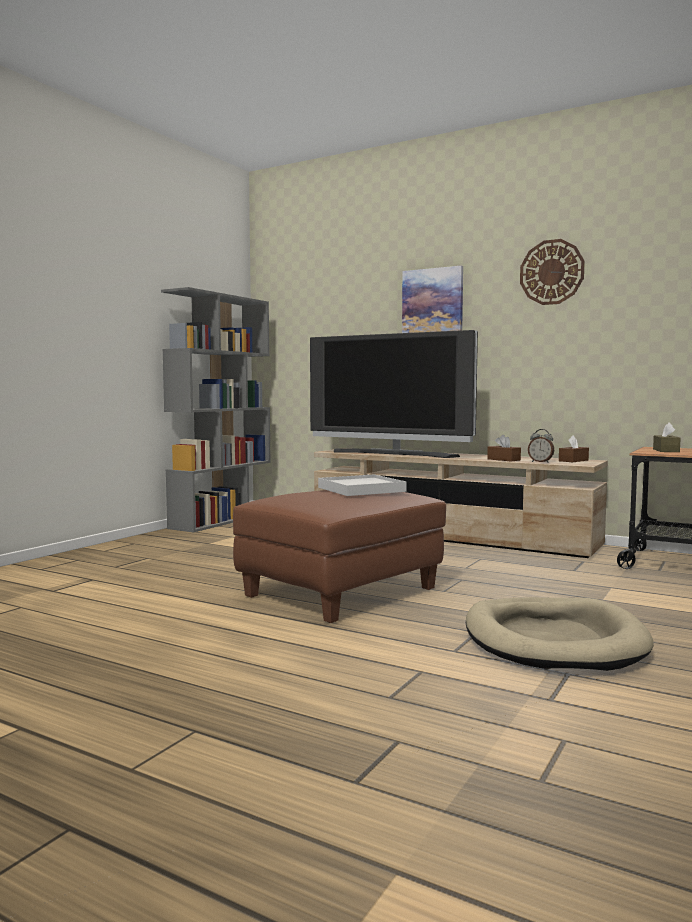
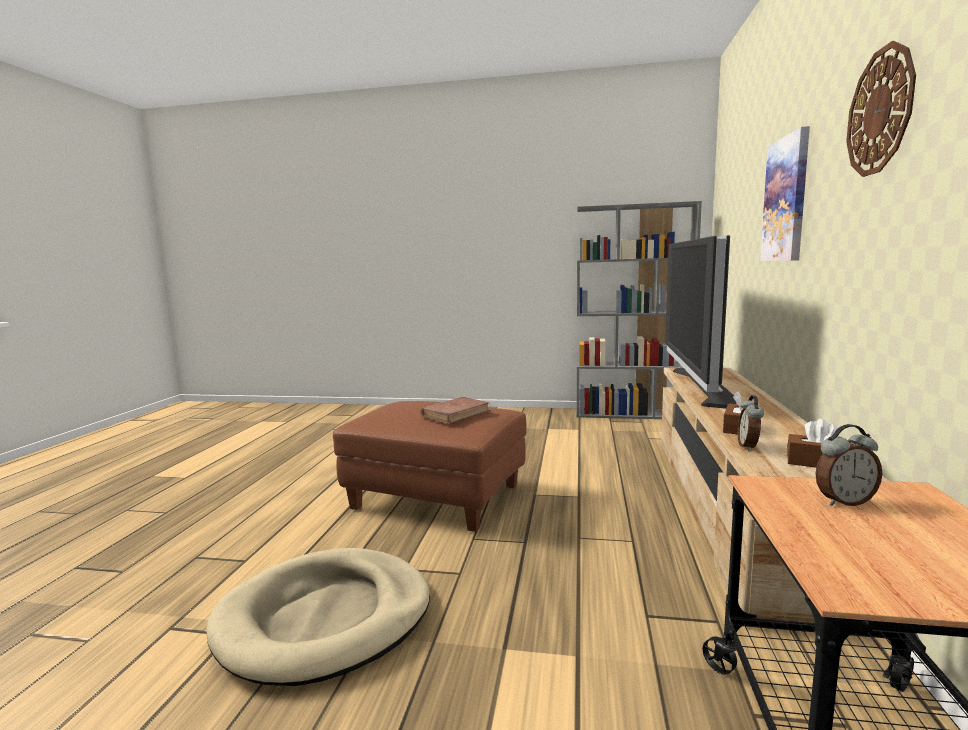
camera: 70 degrees right, 5 degrees up
(361, 489) = (456, 414): white tray -> brown book
(666, 450) = (844, 501): brown tissue box -> alarm clock

